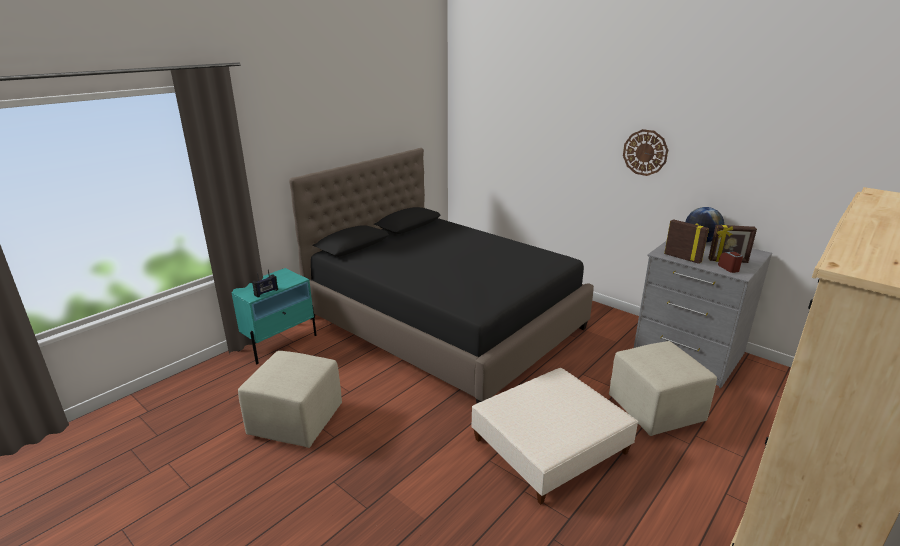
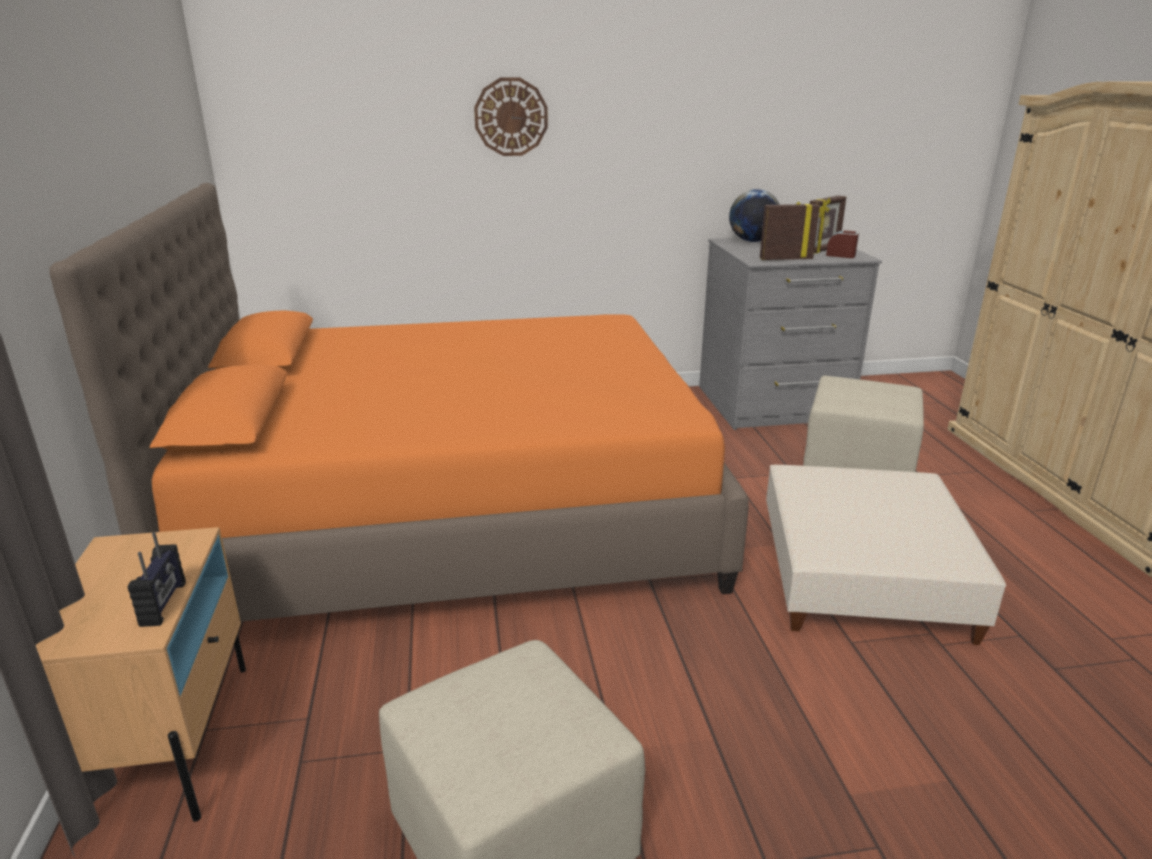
camera: 50 degrees left, 0 degrees up
(278, 342) = (172, 741): turquoise nightstand -> beige nightstand
(444, 323) = (455, 512): black bed -> orange bed
(645, 152) = (644, 126): wall clock -> wall clock (511, 117)

